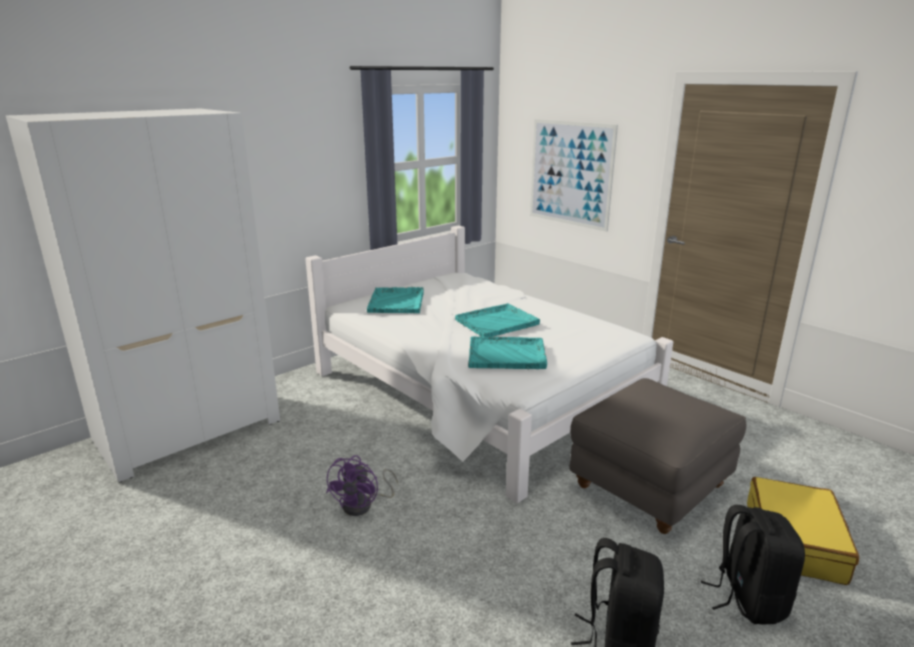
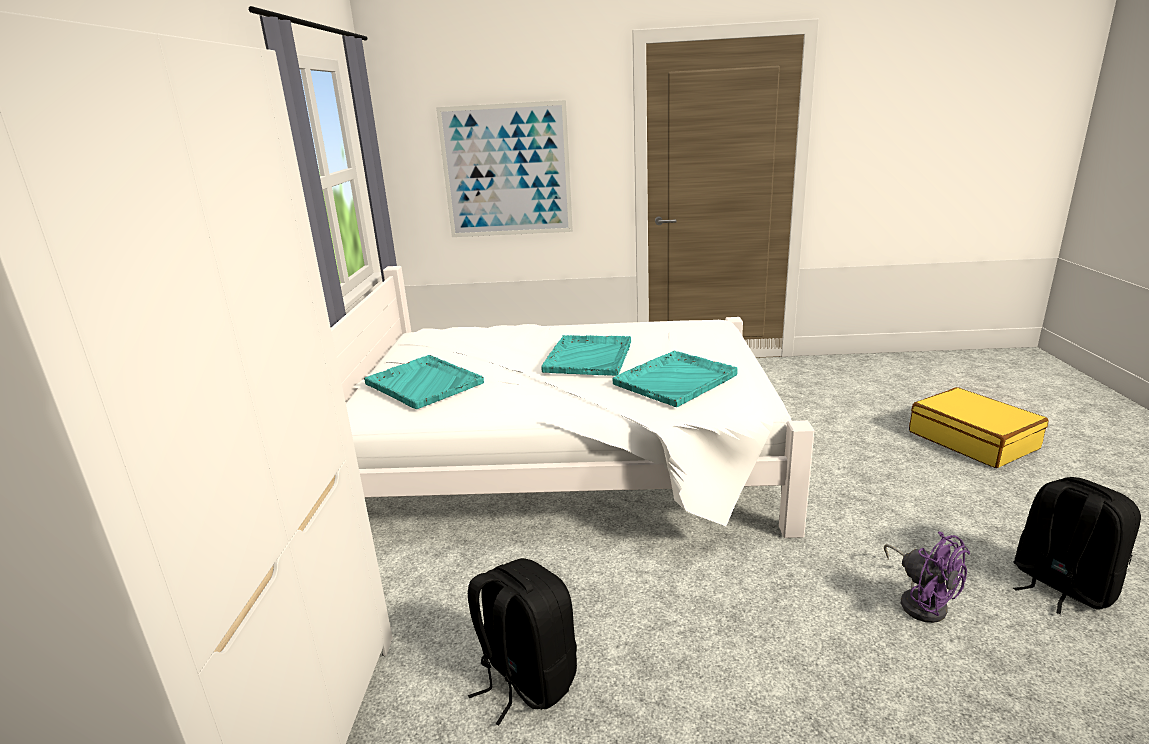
camera: 45 degrees left, 0 degrees up
(363, 505) = (695, 650): purple fan -> purple fan (921, 601)
(649, 485) = (843, 457): grey ottoman -> none
(747, 598) = (1032, 494): black backpack -> black backpack (525, 680)

